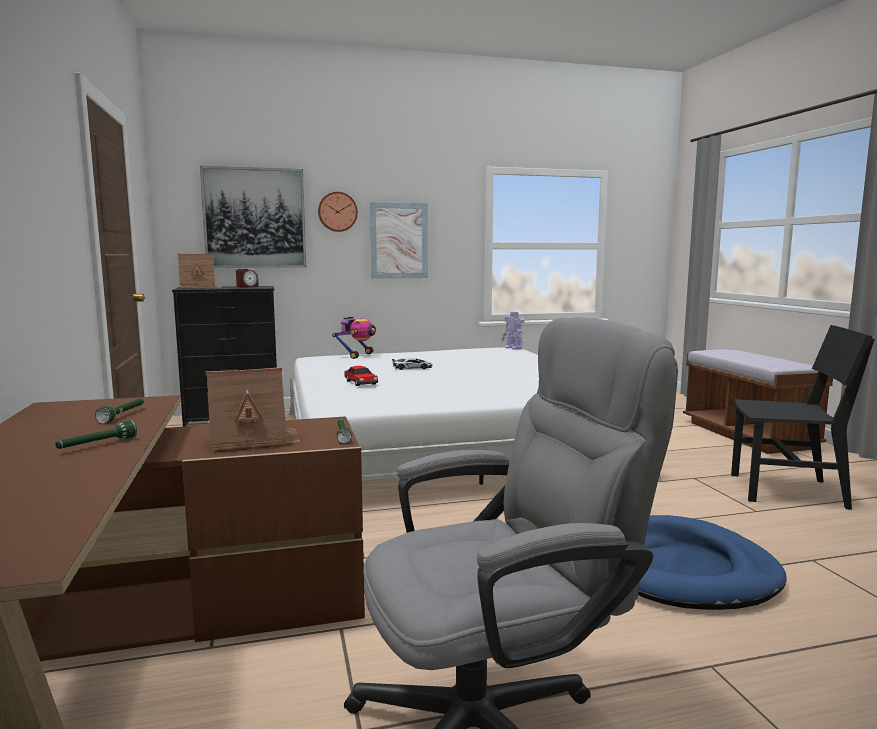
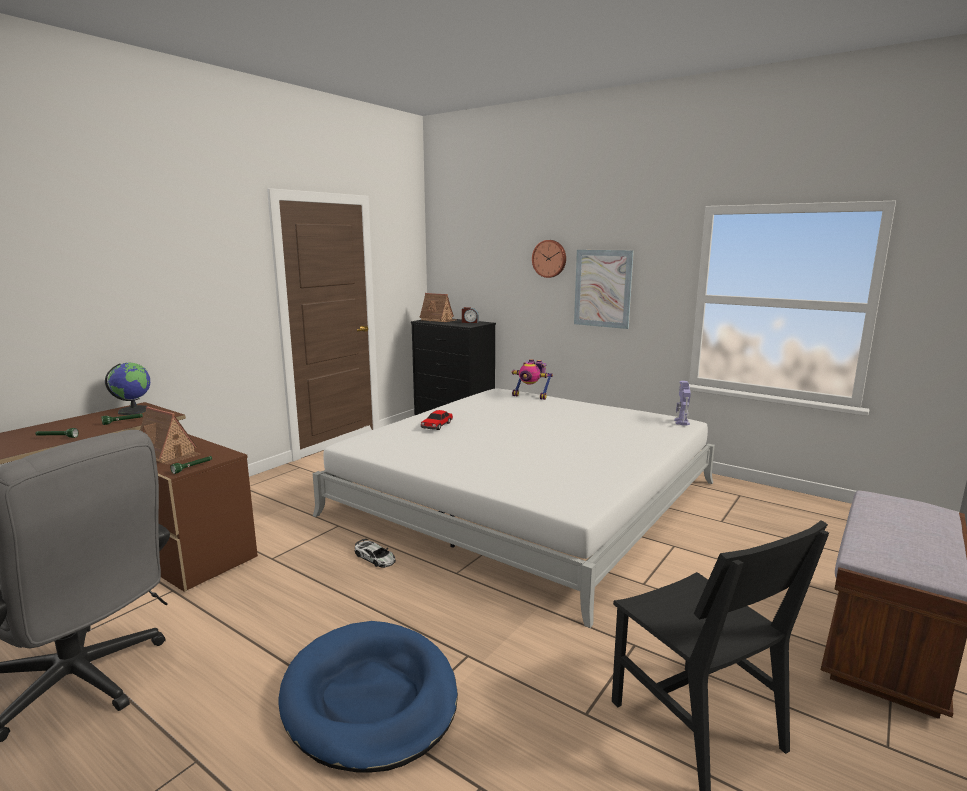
camera: 50 degrees right, 5 degrees up
(71, 408) = (134, 410): none -> globe
(254, 218) = (487, 264): picture -> none
(357, 355) = (531, 396): toy robot -> toy robot turned 45 degrees clockwise
(412, 368) = (514, 421): toy car -> toy car (375, 558)

